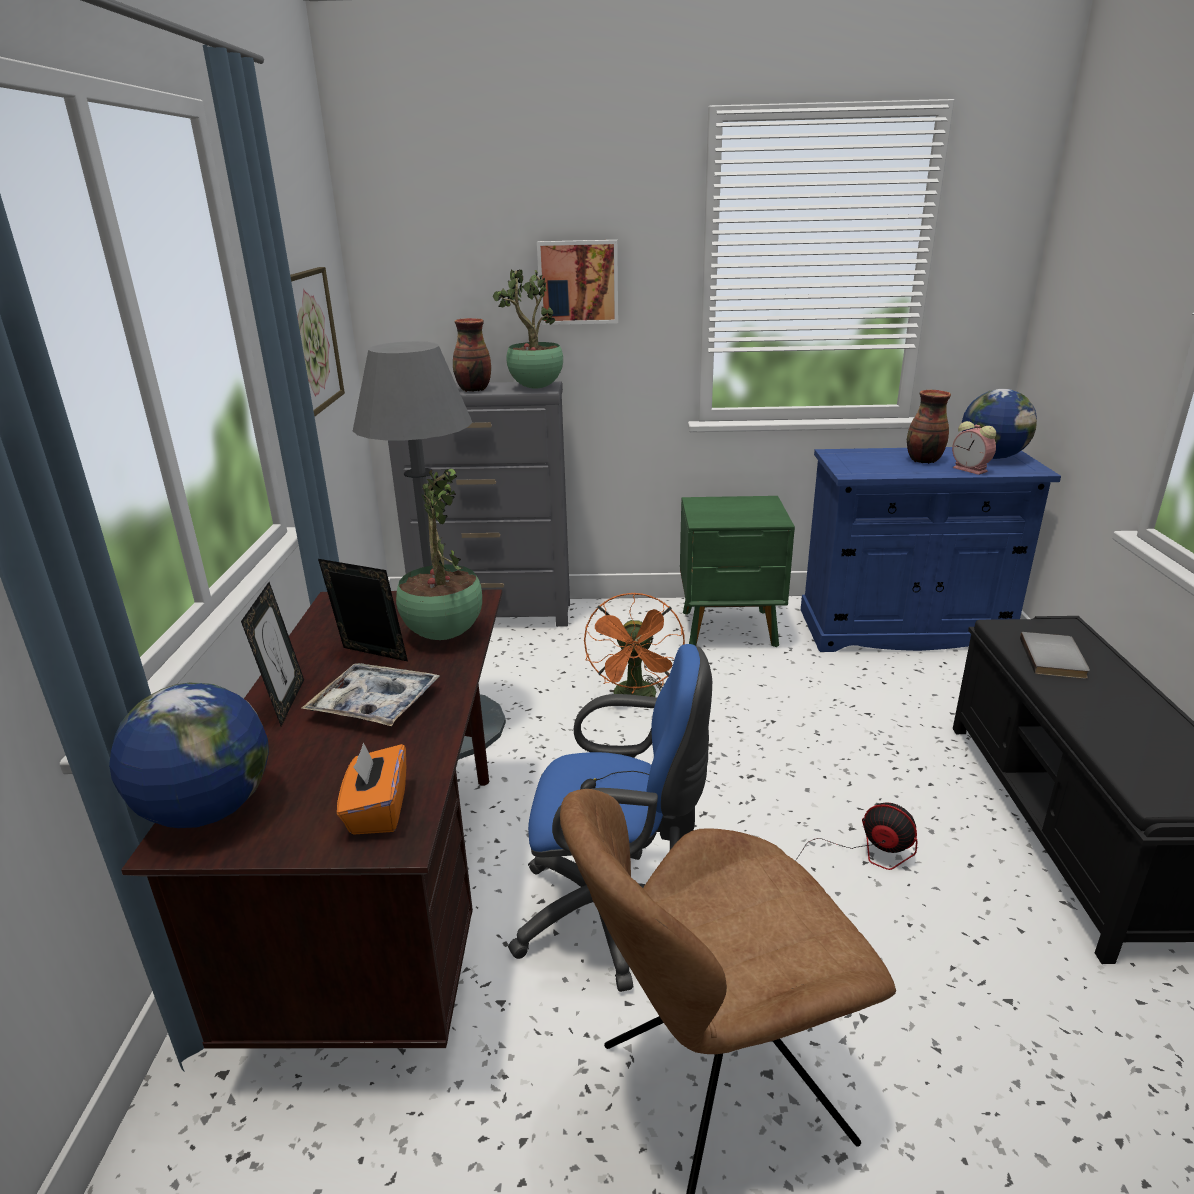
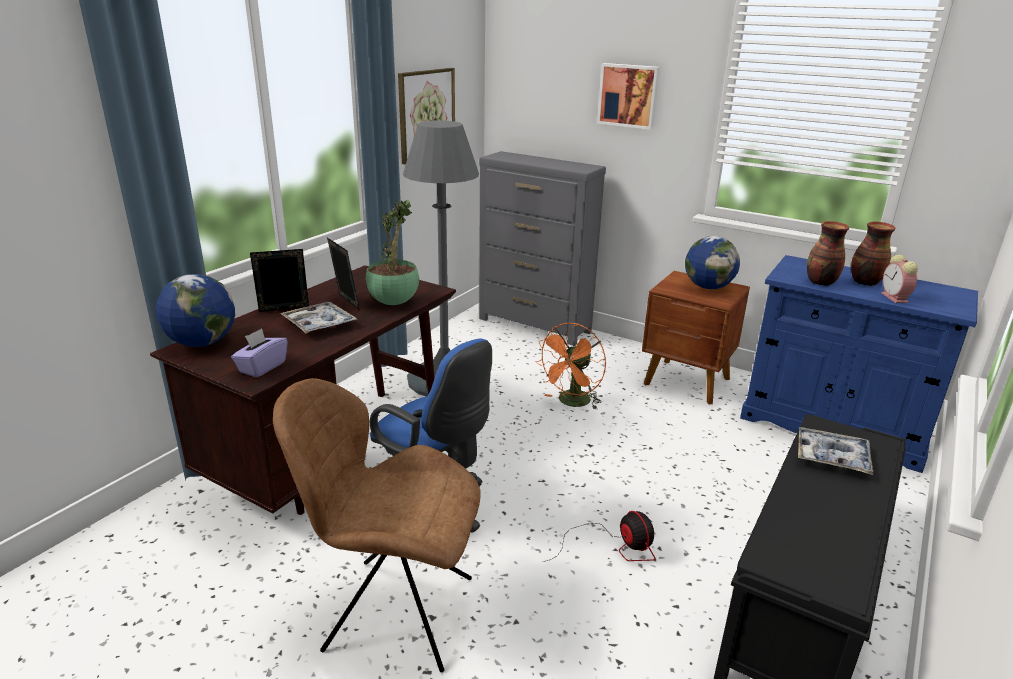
camera: 30 degrees right, 0 degrees up
(285, 702) = (284, 311): picture frame -> picture frame turned 135 degrees counterclockwise
(377, 810) = (262, 367): orange tissue box -> purple tissue box
(473, 389) = (539, 162): vase -> vase (820, 282)
(535, 388) = (578, 168): potted plant -> none
(730, 629) = (687, 382): green nightstand -> brown nightstand
(992, 457) = (935, 294): globe -> globe (708, 287)
(1055, 658) = (832, 457): grey book -> tray

